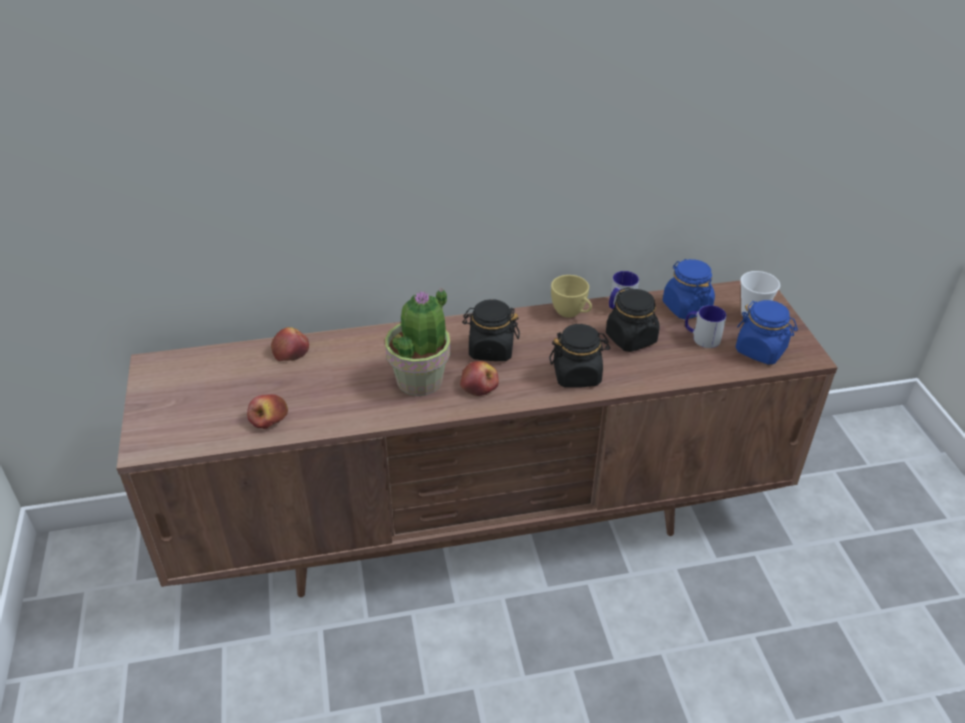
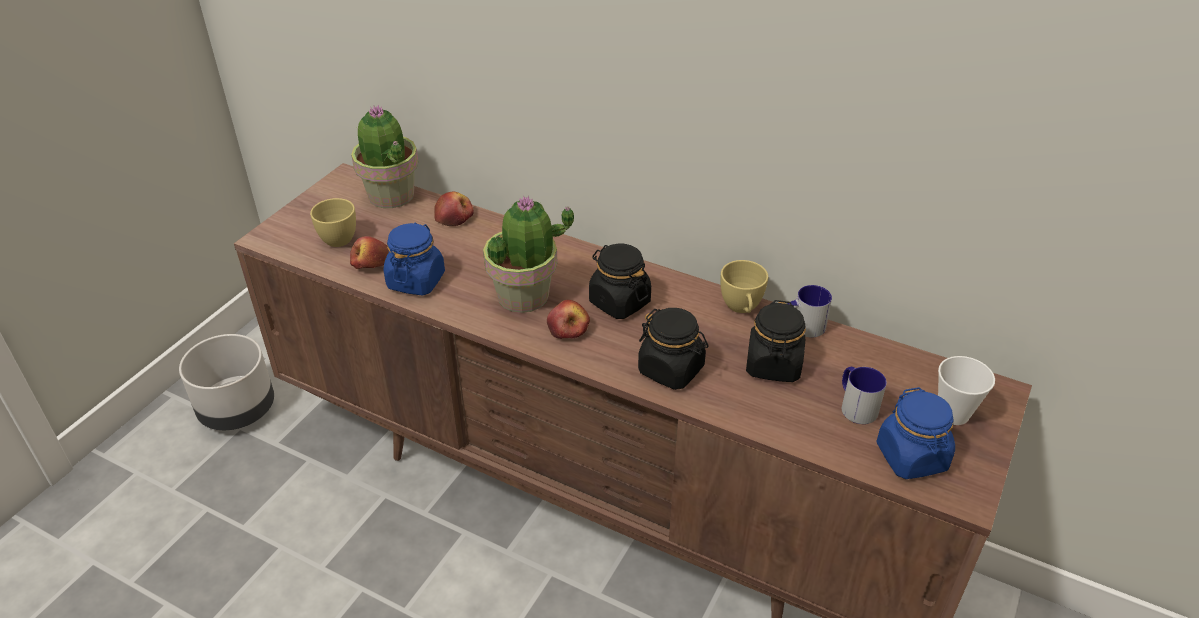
camera: 40 degrees right, 0 degrees up
(107, 649) = (238, 410): none -> grey planter
(209, 415) = (336, 237): none -> yellow cup
(214, 360) = (391, 196): none -> potted plant
(686, 307) = (879, 366): blue jar -> blue jar (416, 280)

